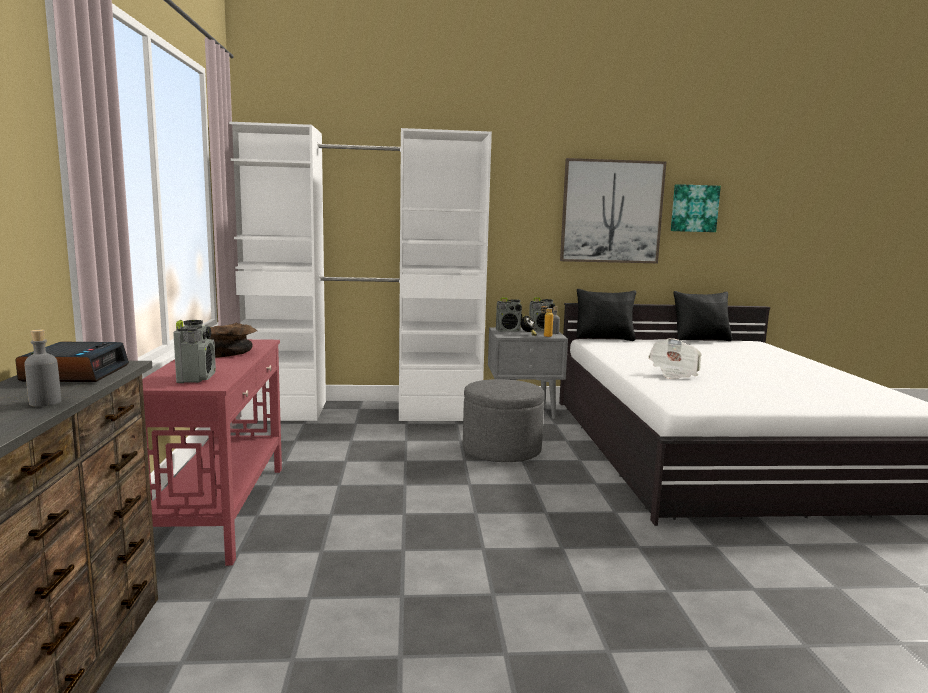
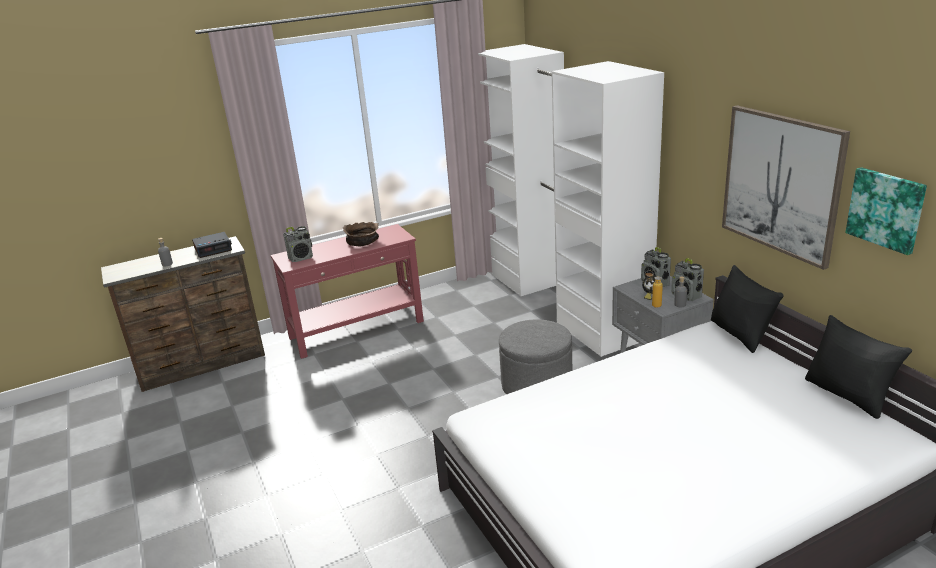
camera: 70 degrees right, 15 degrees up
(673, 373) = (589, 398): newspaper -> none

